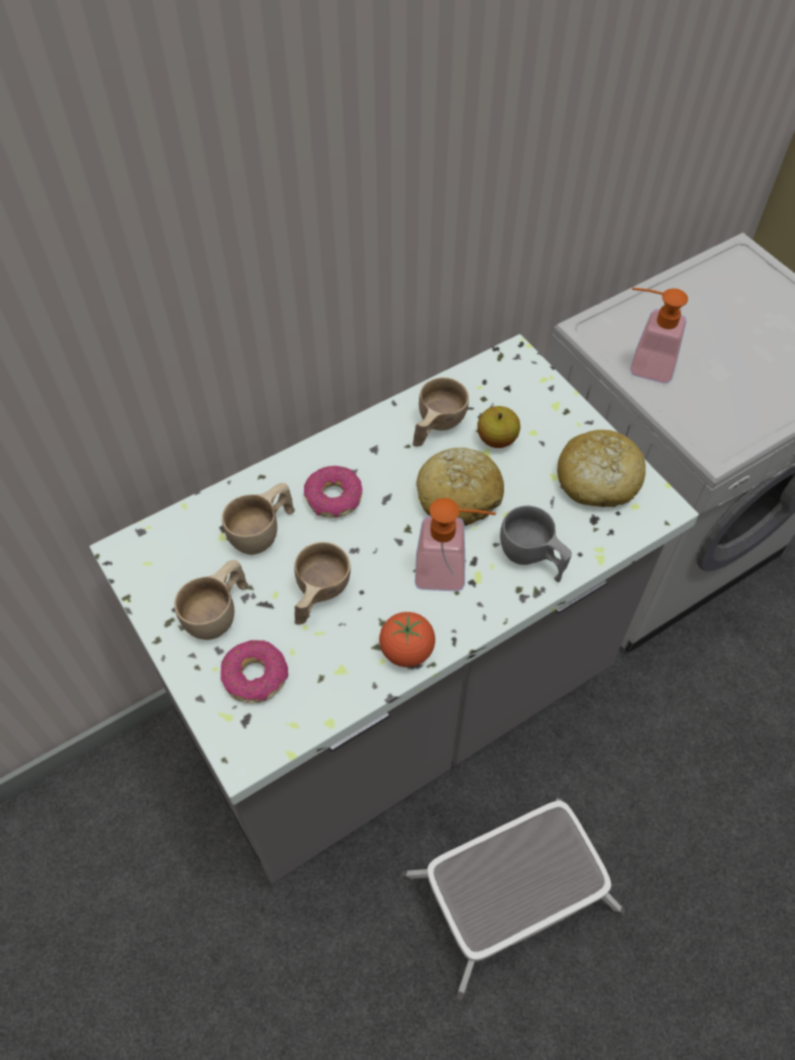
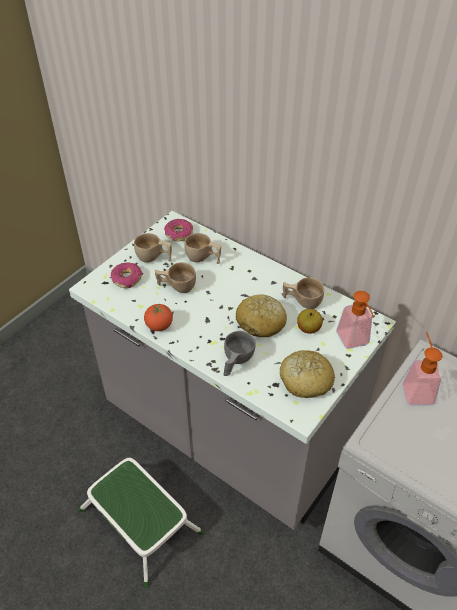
camera: 70 degrees right, 10 degrees down
(333, 498) = (234, 276): donut -> donut (178, 234)
(451, 572) = (211, 331): soap dispenser -> soap dispenser (354, 342)
(512, 894) = (139, 522): grey step ladder -> green step ladder

